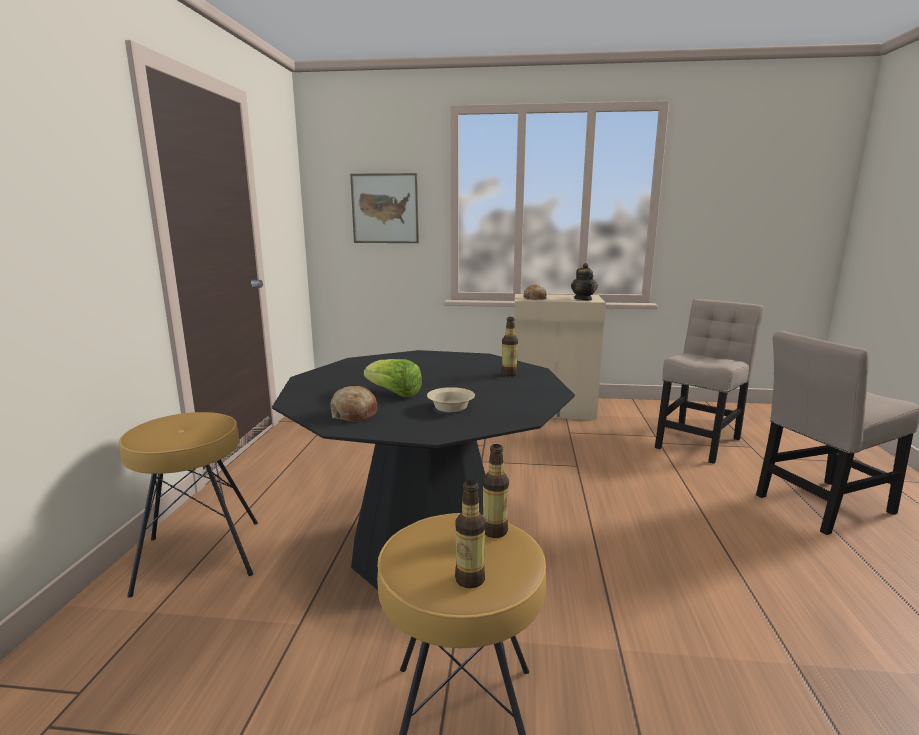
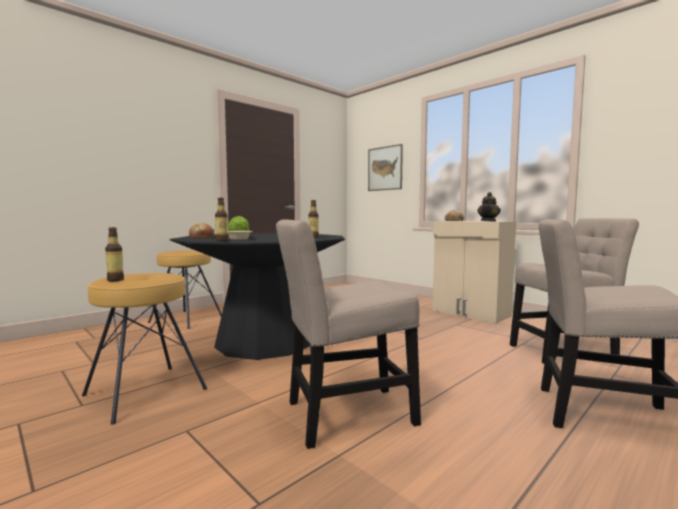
camera: 40 degrees right, 10 degrees down
(494, 531) = (164, 276): bottle -> bottle (222, 241)
(712, 613) = (344, 415): none -> beige chair

